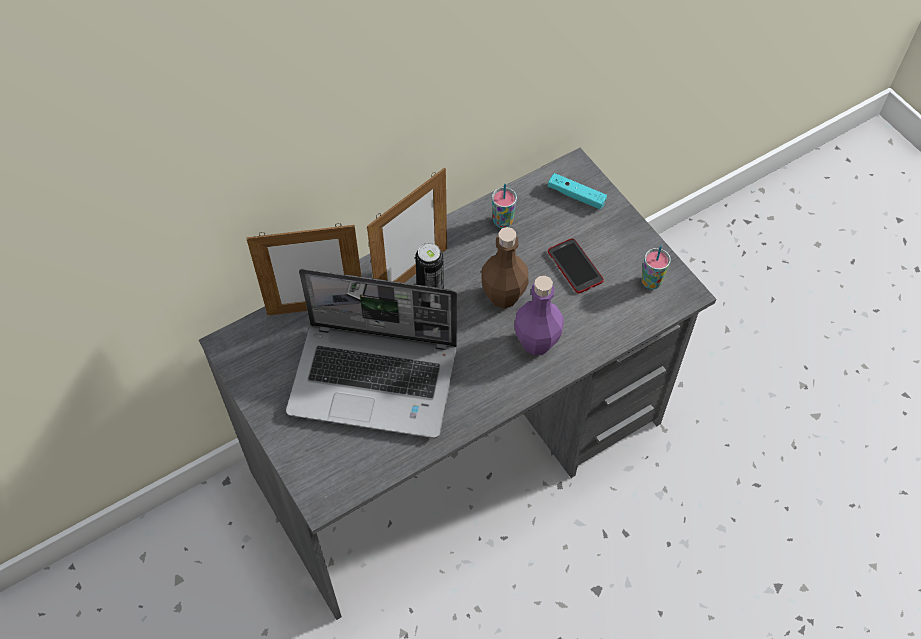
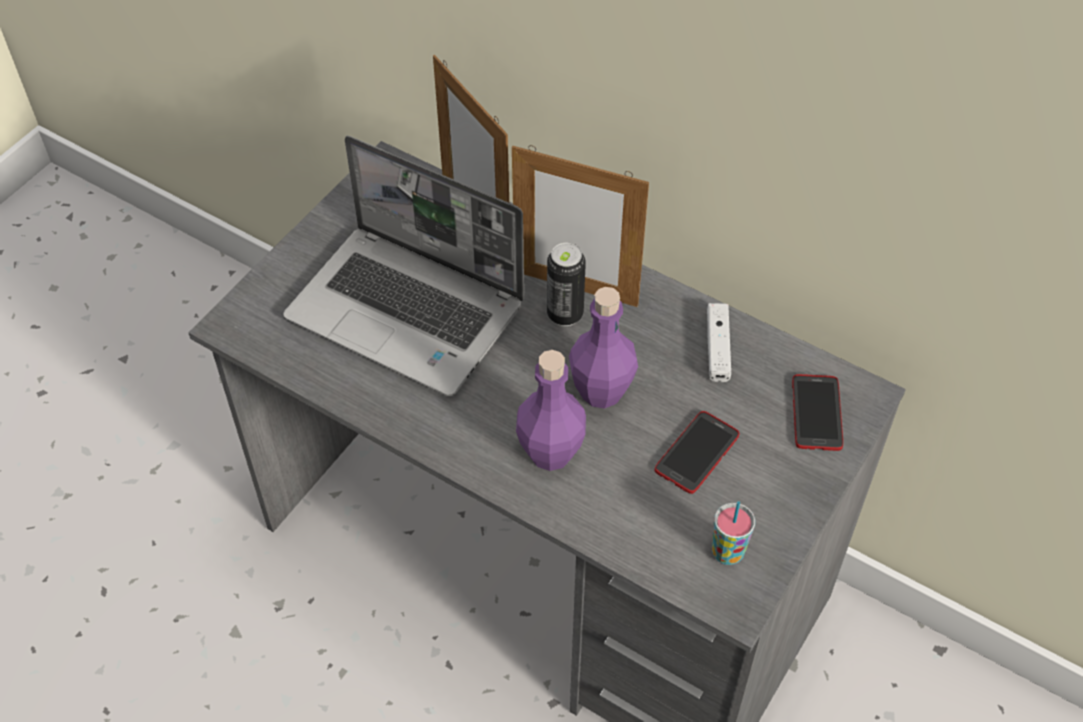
camera: 65 degrees right, 5 degrees down
(376, 379) = (409, 311): laptop -> laptop turned 45 degrees counterclockwise
(502, 222) = (717, 348): cup -> white game controller
(503, 296) = (601, 391): brown bottle -> purple bottle
(576, 196) = (816, 413): turquoise game controller -> phone

